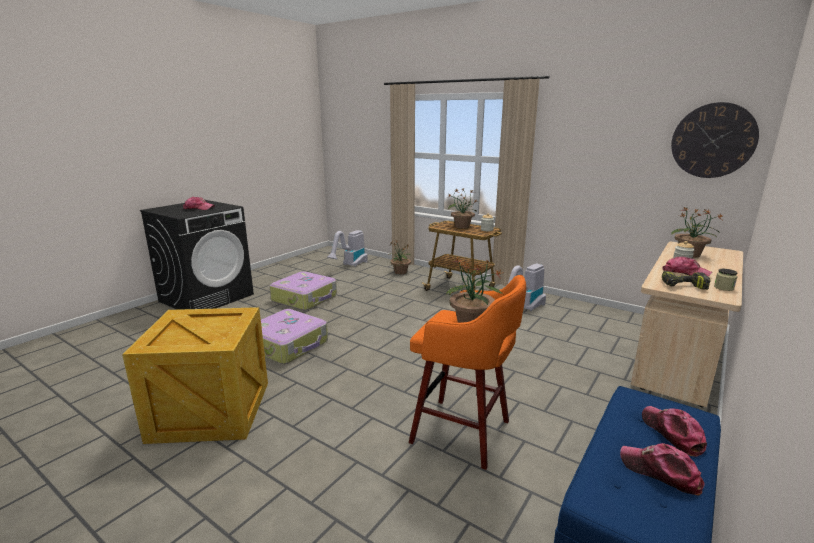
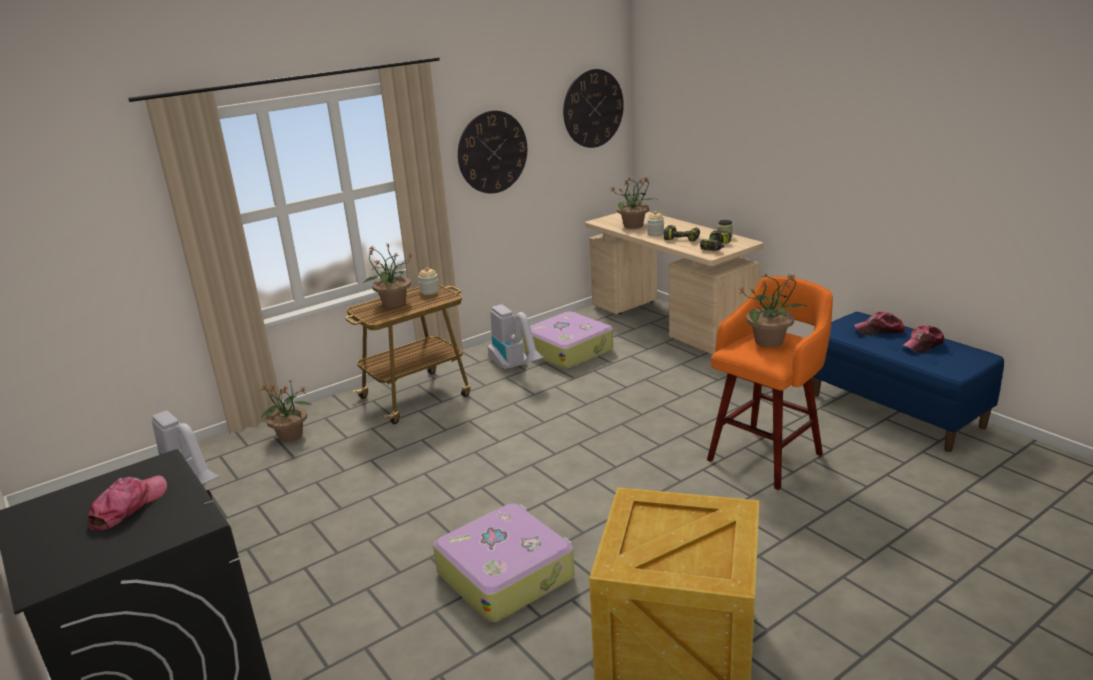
camera: 70 degrees left, 5 degrees up
(305, 298) = (318, 550): suitcase -> suitcase (569, 350)
(589, 156) = (492, 152): none -> wall clock
(685, 273) = (682, 239): cap -> power drill

